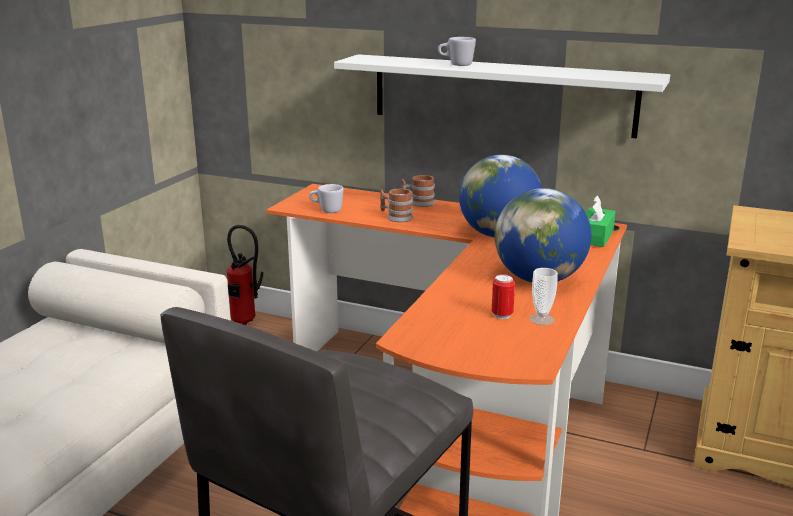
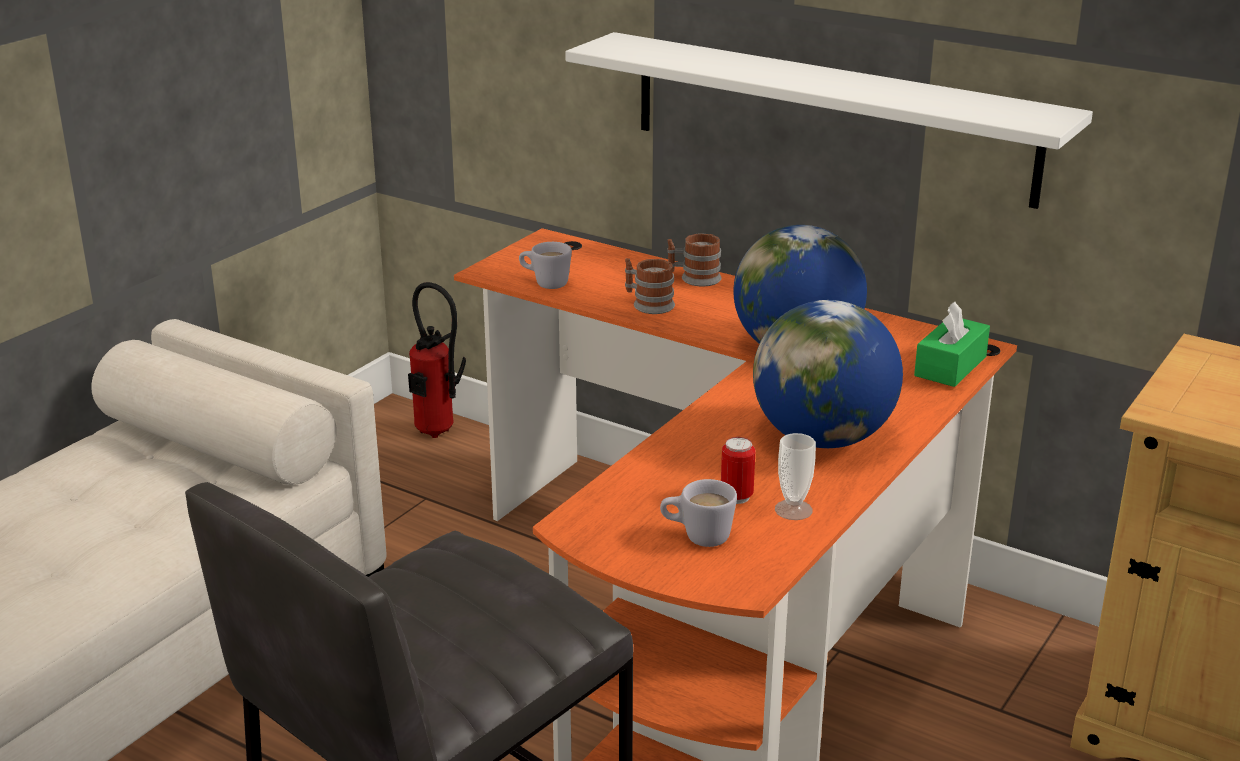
camera: 10 degrees right, 5 degrees up
(456, 65) = (753, 69): white mug -> white mug (697, 537)

